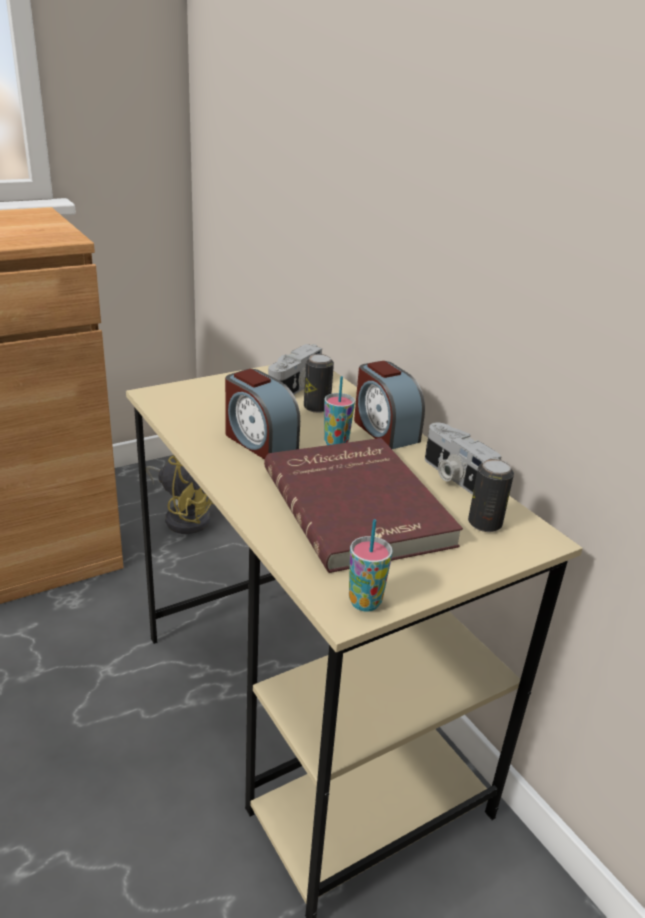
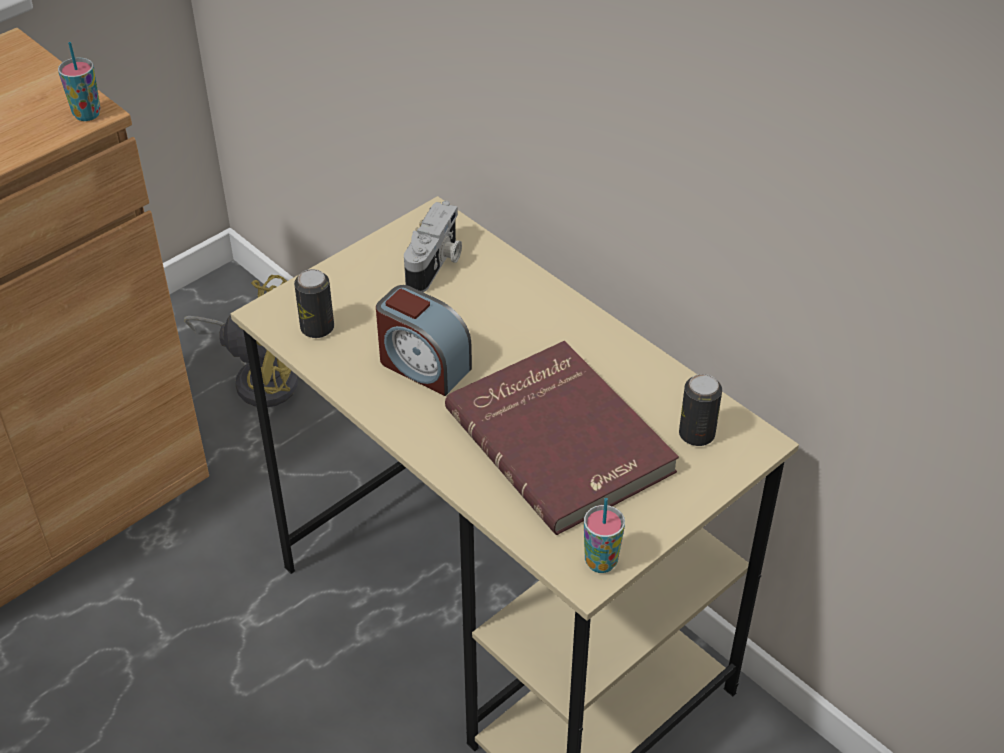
camera: 10 degrees left, 15 degrees up
(316, 407) = (470, 293): can -> can (317, 328)
(336, 443) = (510, 349): cup -> cup (87, 114)
(384, 430) = (559, 315): alarm clock -> none
(454, 477) = (652, 373): camera -> none

